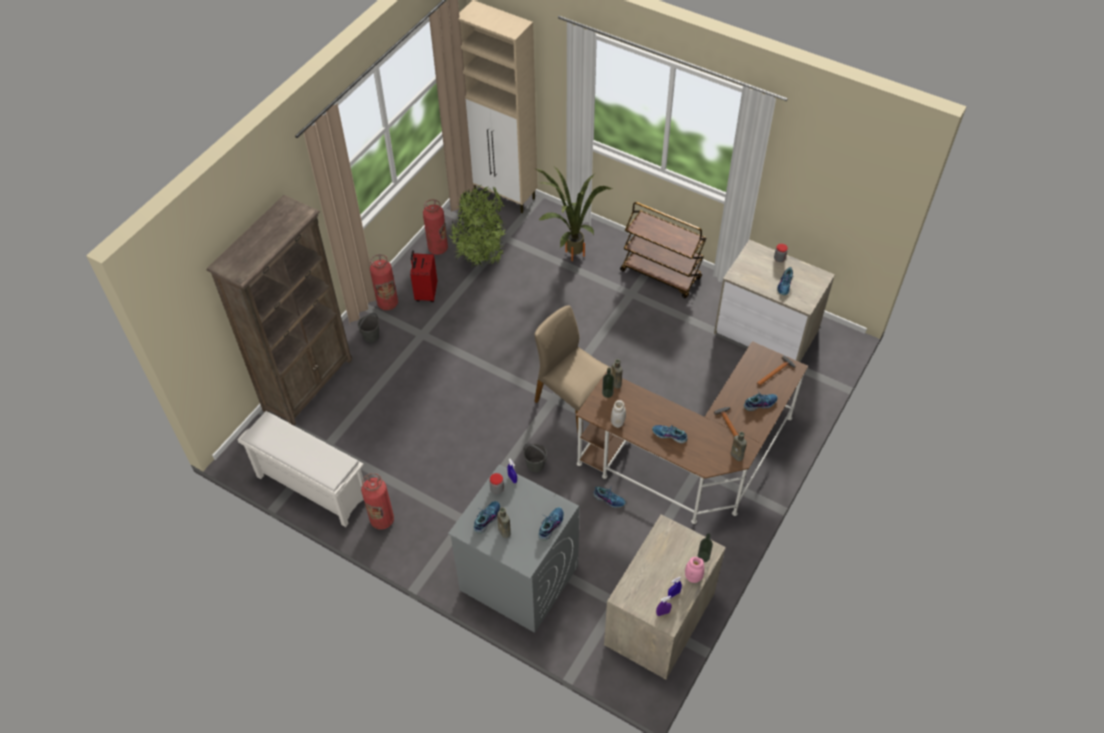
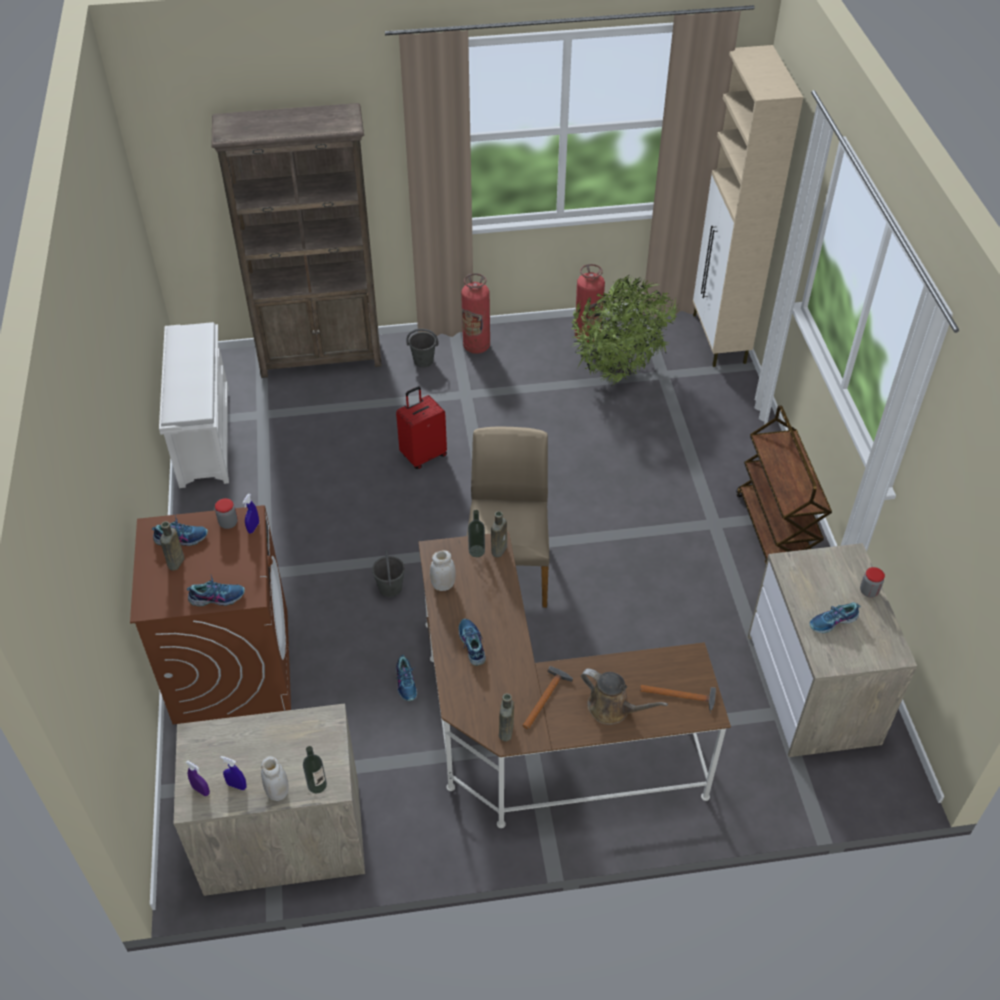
camera: 50 degrees right, 5 degrees down
(382, 520) = (211, 509): fire extinguisher -> none
(425, 293) = (520, 364): red suitcase -> red suitcase (423, 455)
(518, 578) = (231, 665): grey washing machine -> brown washing machine
(569, 254) = (704, 438): potted plant -> none
(693, 577) = (277, 791): pink jar -> white jar
(760, 403) = (613, 708): shoe -> brown watering can

